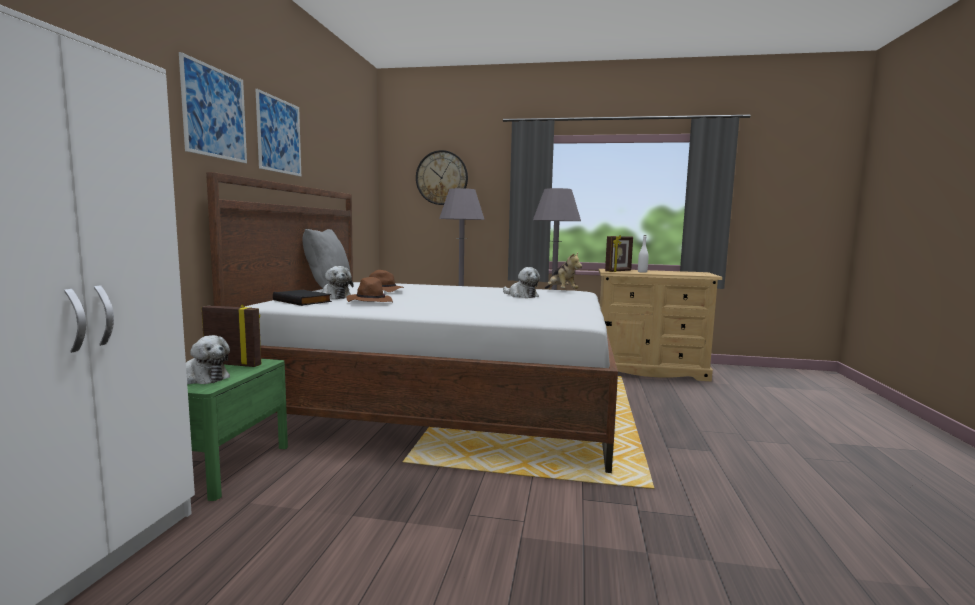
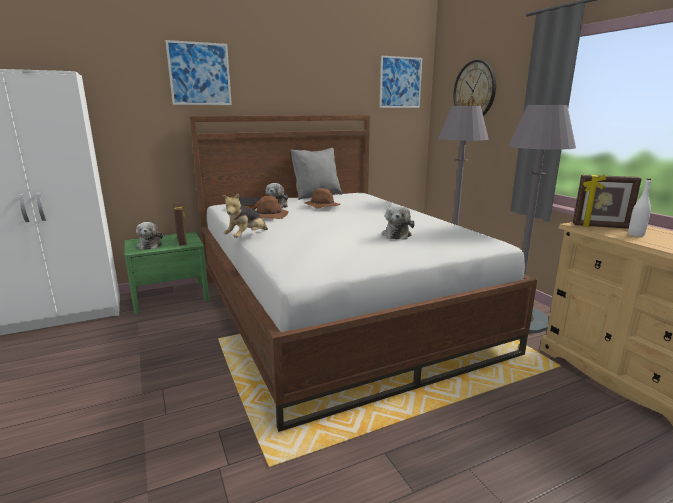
camera: 55 degrees right, 10 degrees up
(279, 136) = (271, 78): picture -> picture (400, 82)
(561, 292) = (466, 239): plush toy -> plush toy (246, 237)

